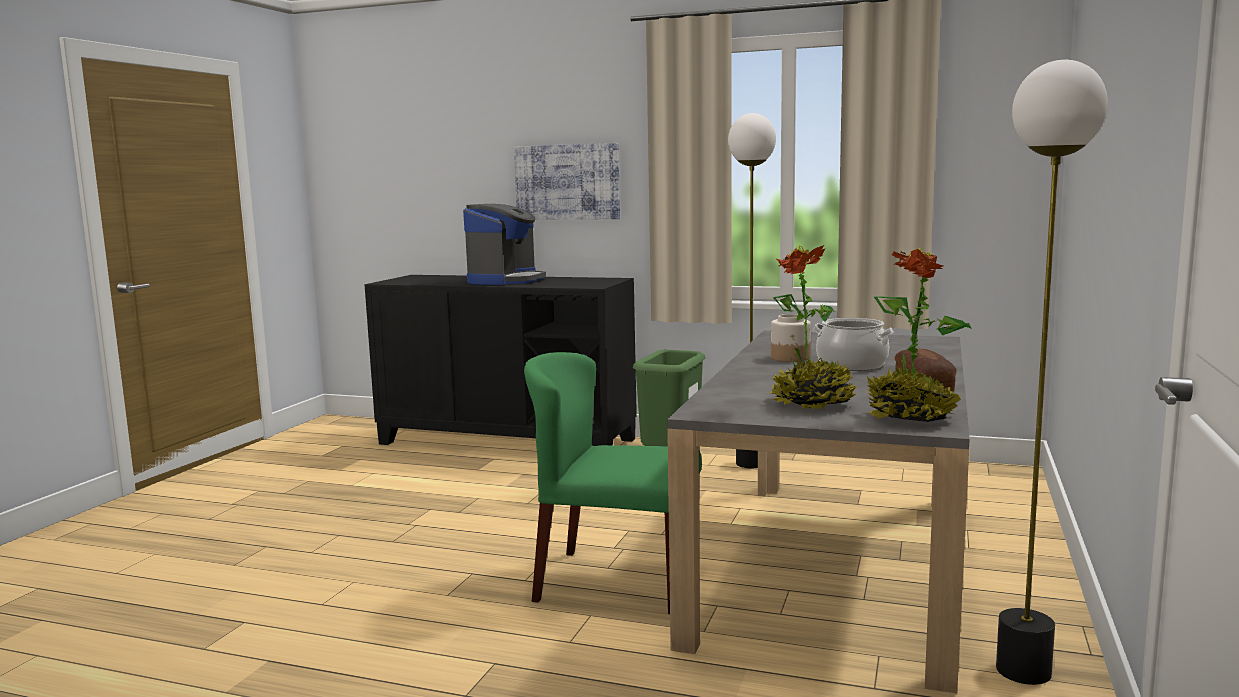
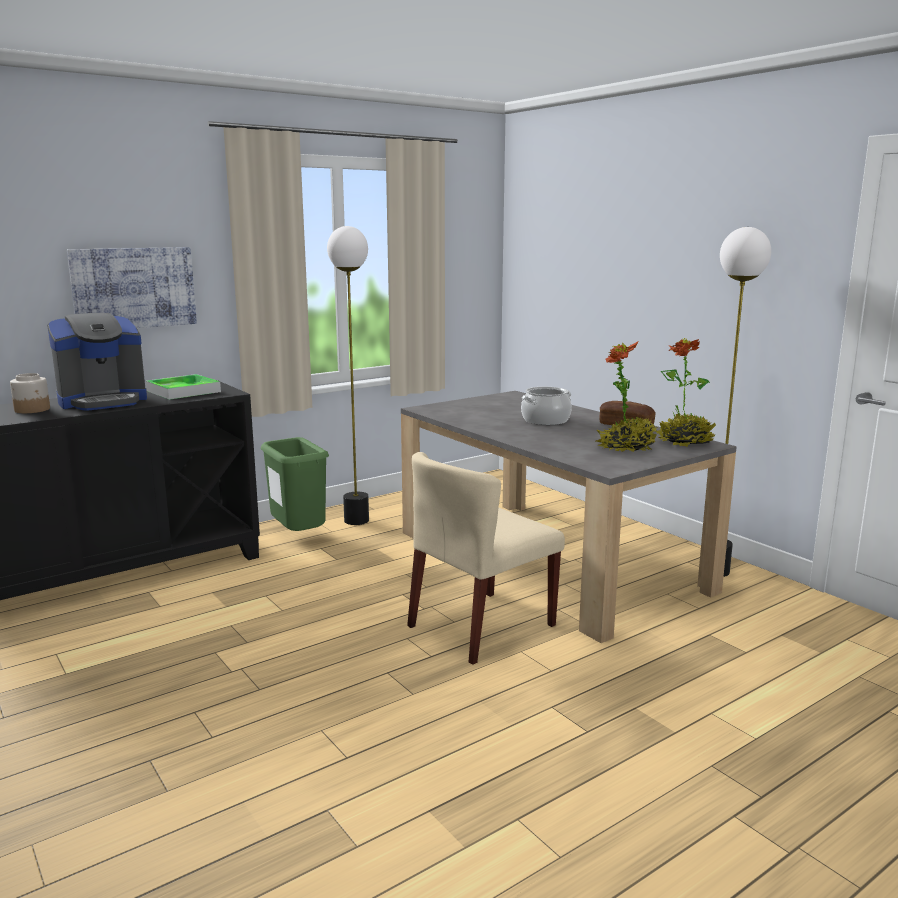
camera: 55 degrees left, 5 degrees up
(505, 280) = (103, 401): coffee machine -> coffee machine turned 90 degrees clockwise
(574, 281) = (183, 391): none -> tray
(616, 581) = (481, 626): green chair -> beige chair
(790, 358) = (500, 423): jar -> jar (32, 409)

